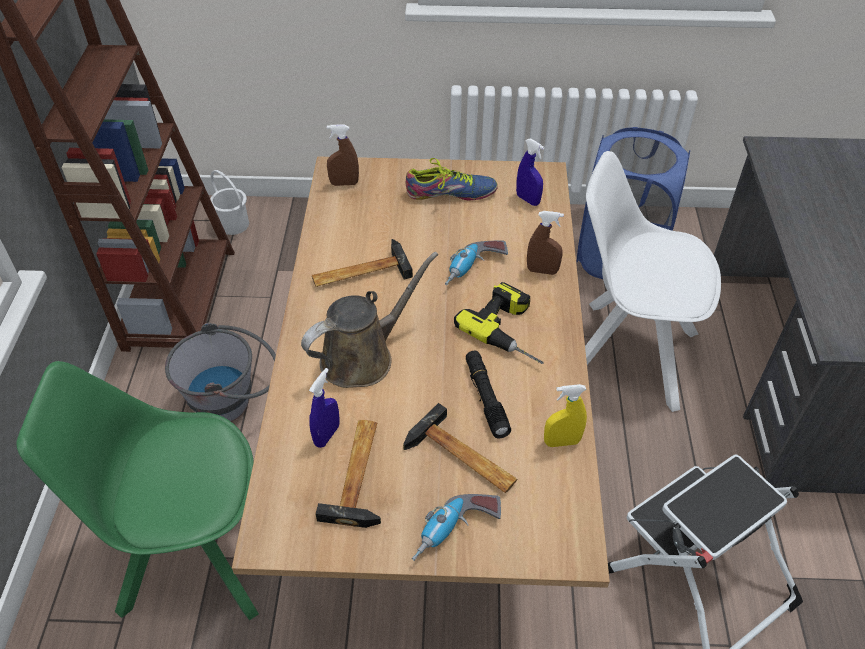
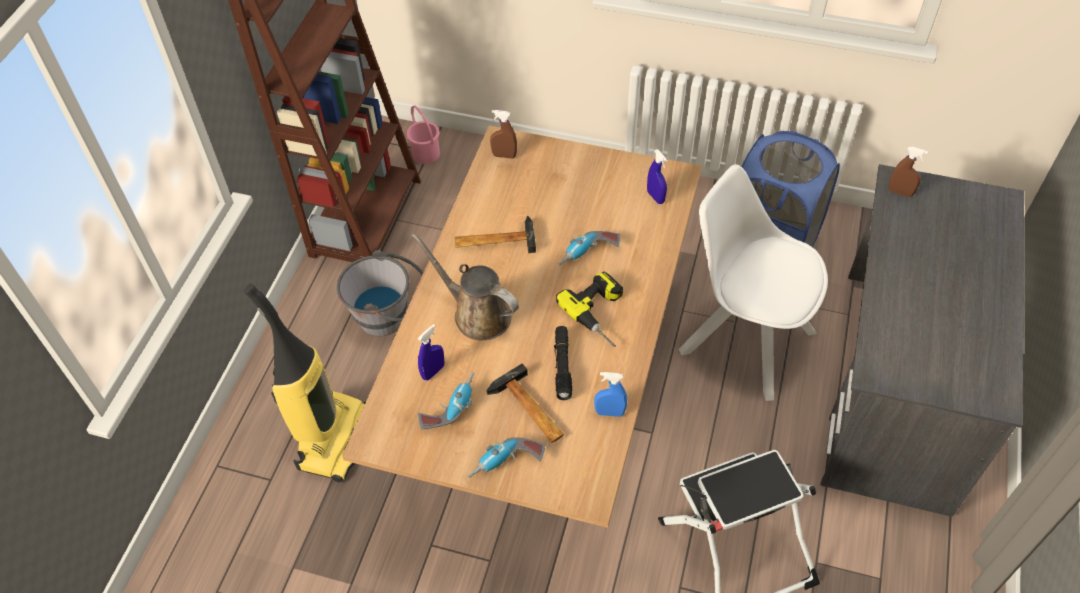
camera: 15 degrees right, 5 degrees up
(194, 553) = (334, 438): green chair -> vacuum cleaner
(234, 224) = (426, 153): white bucket -> pink bucket
(360, 473) = (449, 406): hammer -> power drill
(363, 357) = (477, 314): brown watering can -> brown watering can turned 120 degrees counterclockwise
(450, 192) = (591, 179): shoe -> none
(542, 271) = (645, 265): brown spray bottle -> brown spray bottle (900, 192)
(561, 442) = (609, 412): yellow spray bottle -> blue spray bottle

